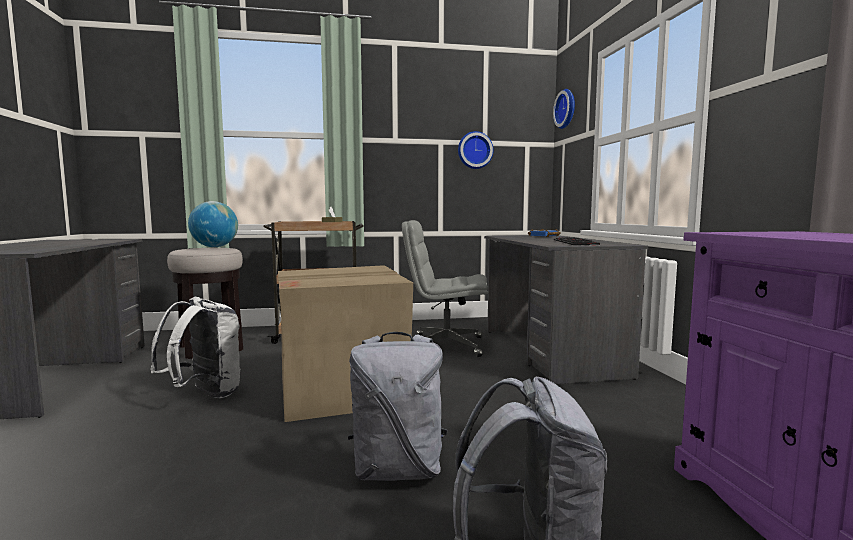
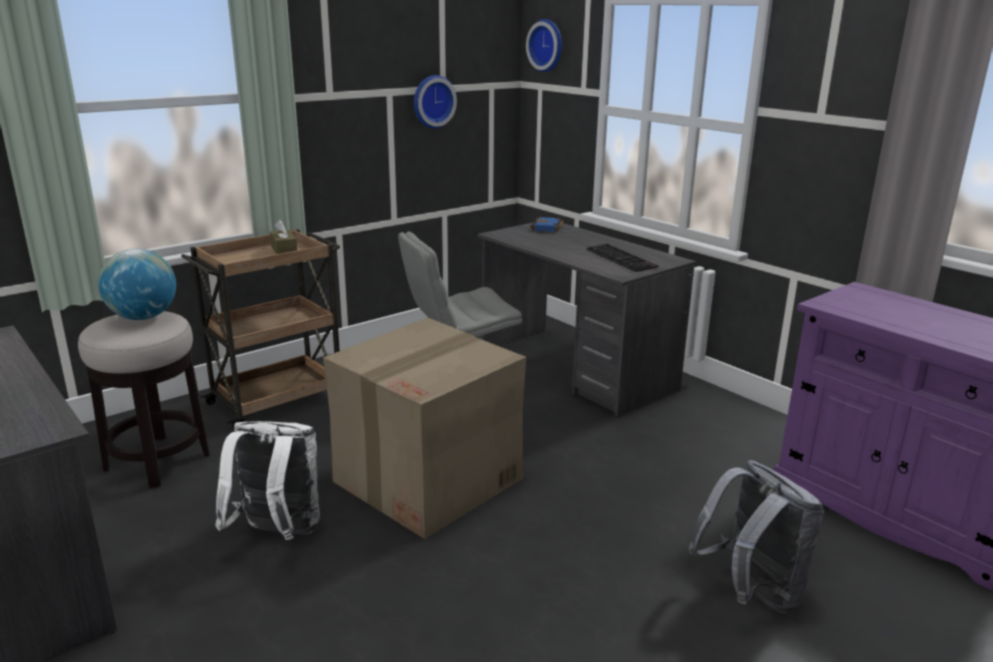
camera: 30 degrees left, 15 degrees up
(398, 470) = (591, 552): grey backpack -> none

